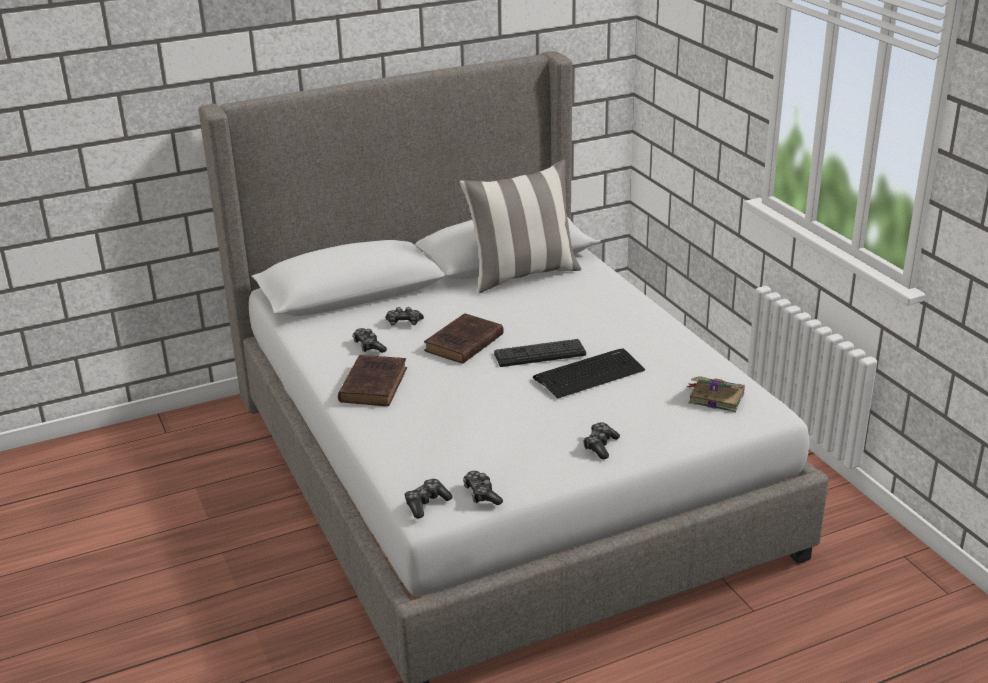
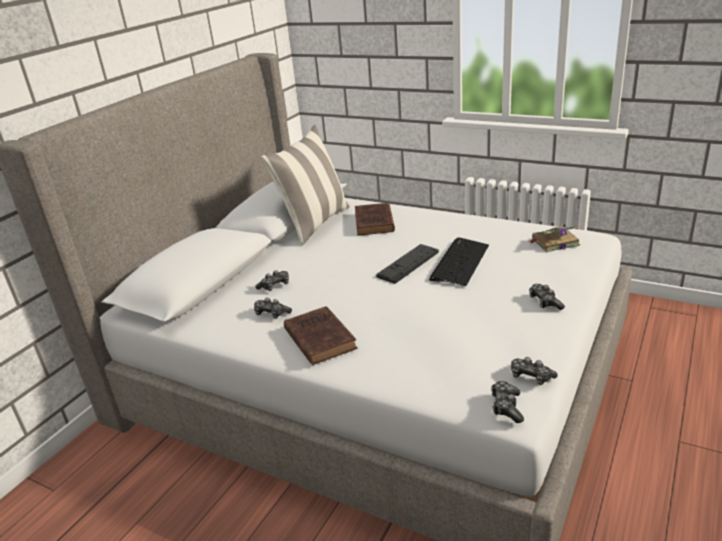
camera: 35 degrees left, 0 degrees up
(462, 344) = (344, 281): brown book -> brown book (374, 223)

